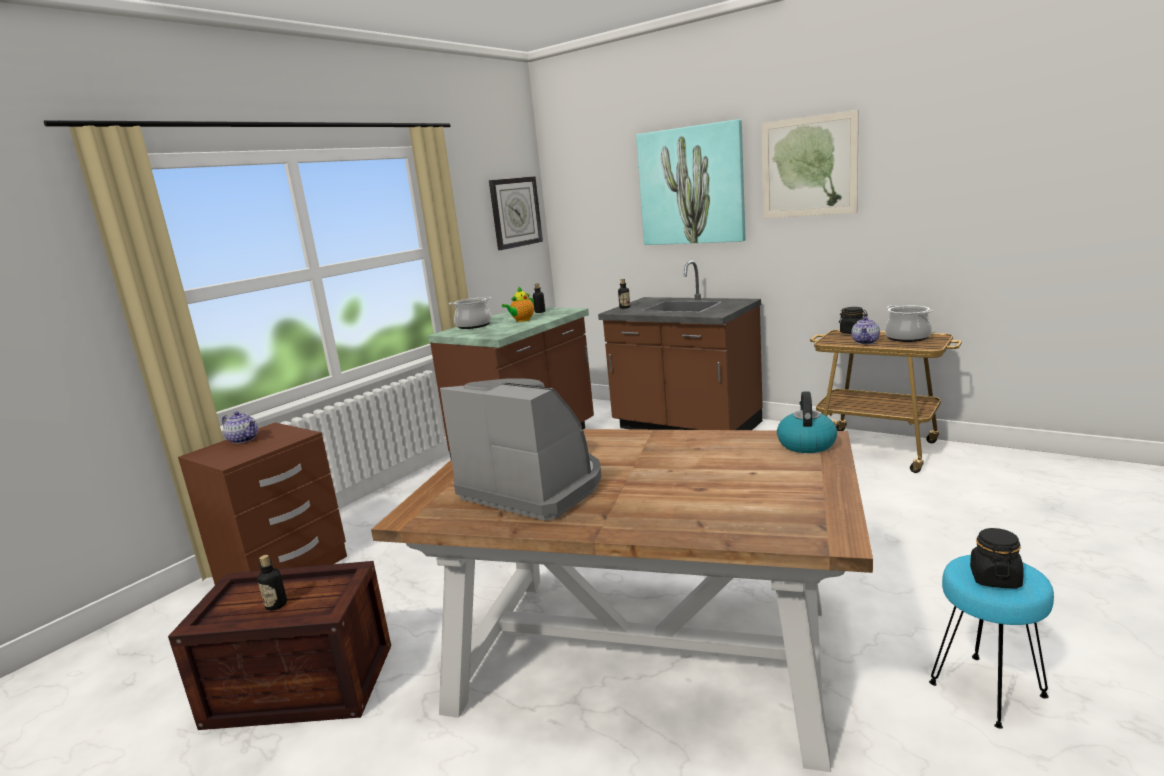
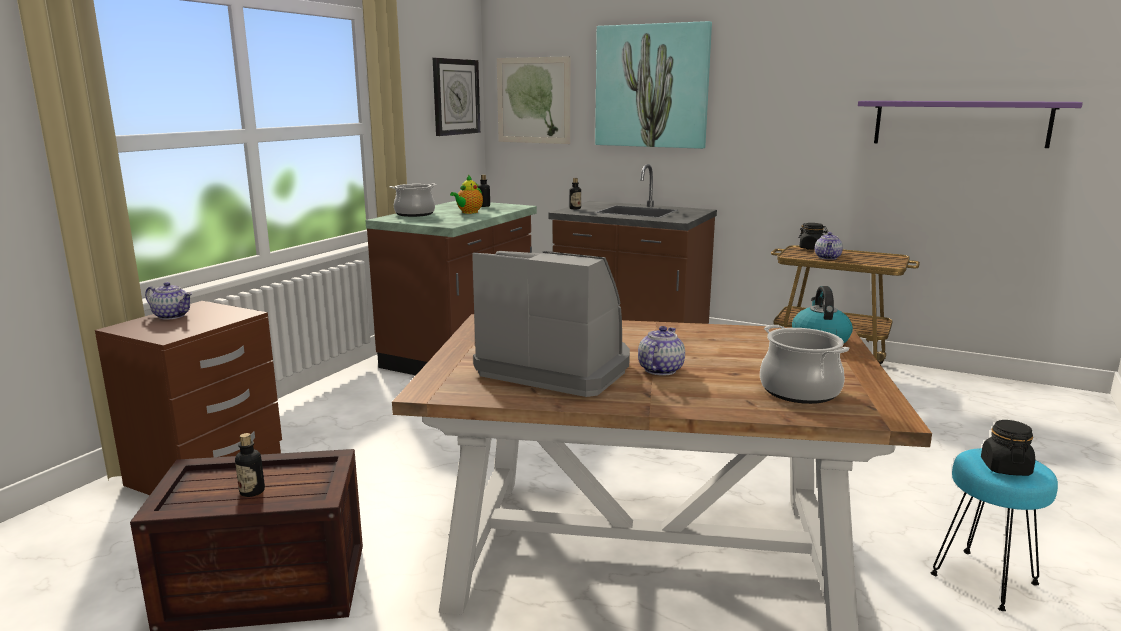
camera: 10 degrees left, 0 degrees up
(629, 486) = (660, 369): none -> teapot
(808, 167) = (777, 77): picture -> picture (533, 100)
(907, 338) = (867, 256): cooking pot -> cooking pot (799, 391)
(998, 196) = (960, 123): none -> purple shelf

